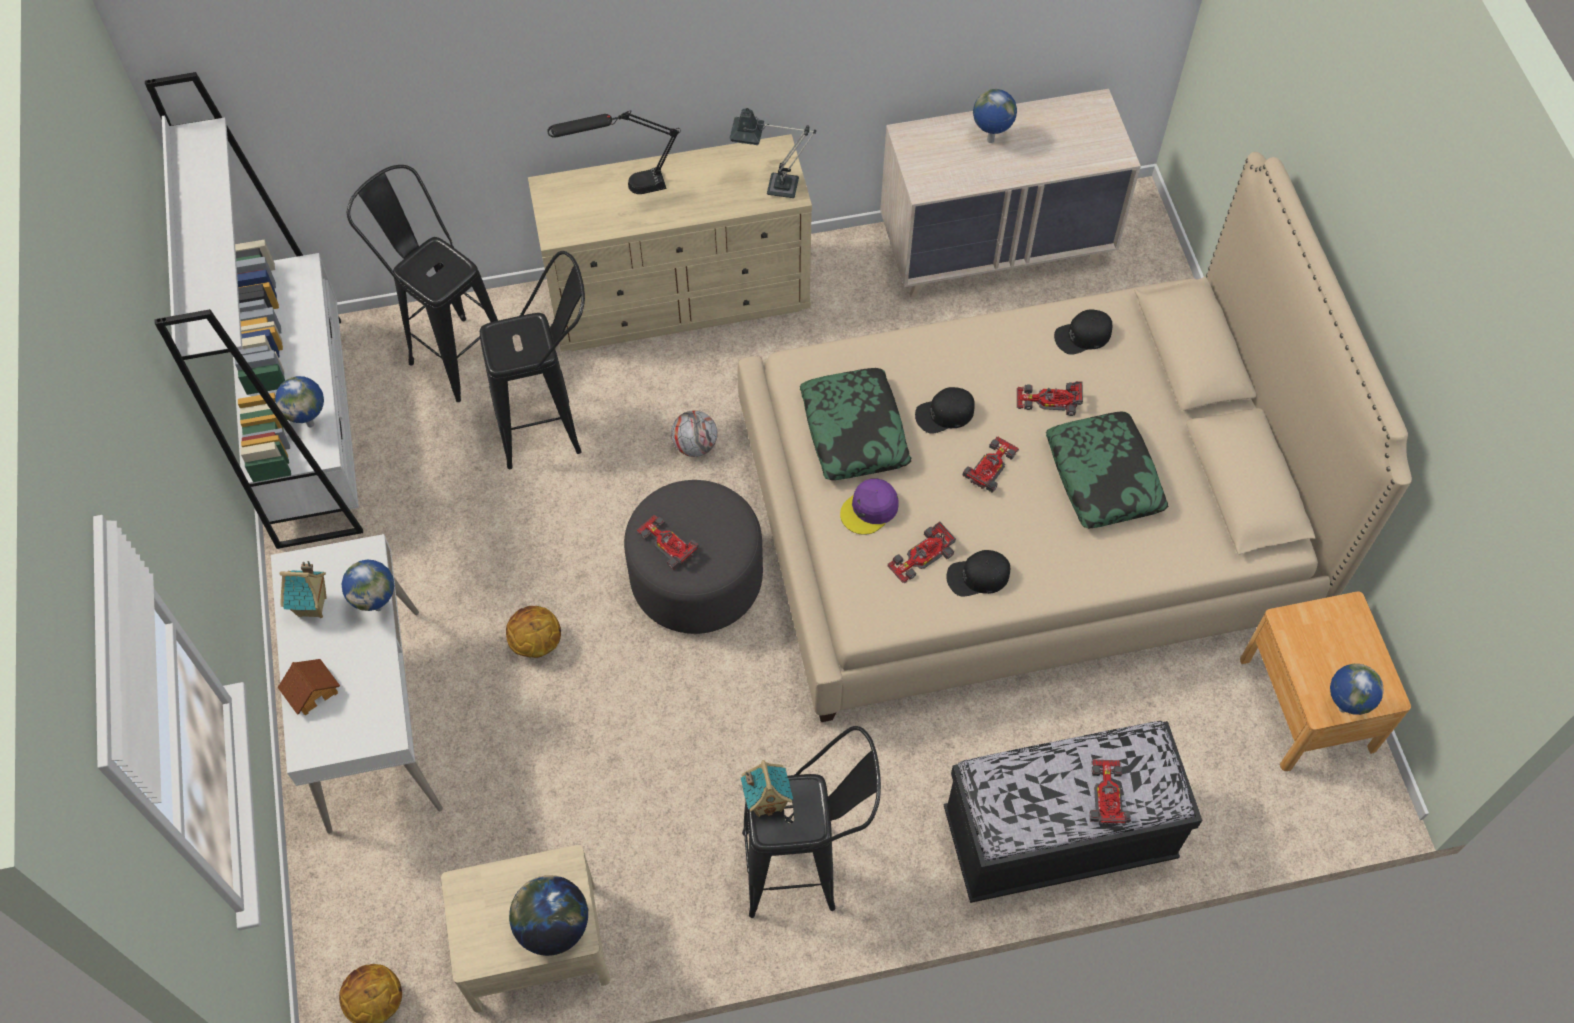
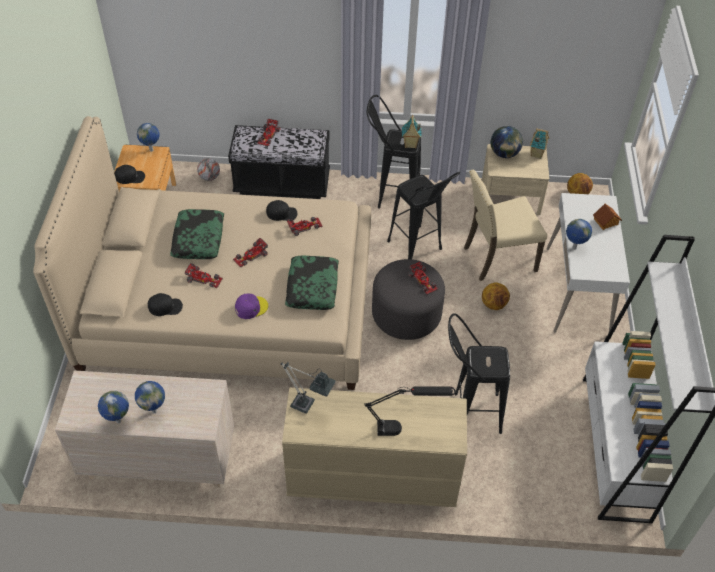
camera: 165 degrees left, 10 degrees down
(311, 423) = (612, 368): globe -> globe (118, 421)
(313, 607) = (606, 254): toy house -> toy house (536, 154)
(450, 351) = (526, 477): black stool -> black stool (419, 250)
(543, 757) = (497, 258): none -> beige chair
(695, 445) = (388, 381): football -> football (209, 177)
(870, 509) = (320, 251): purple cap -> purple cap (251, 307)
(944, 414) = (261, 283): black cap -> black cap (130, 177)

